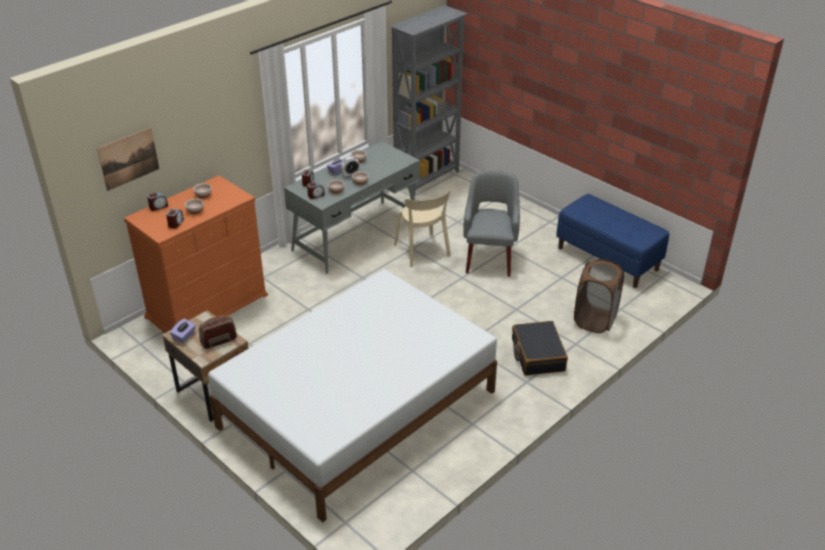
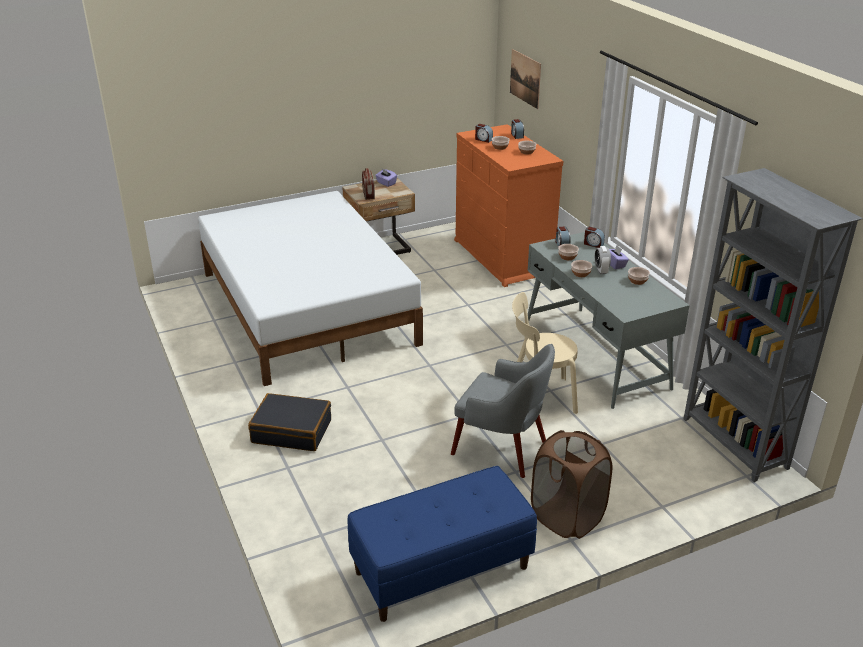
camera: 110 degrees right, 5 degrees down
(595, 320) = (317, 501): brown laundry basket -> brown laundry basket (567, 517)

